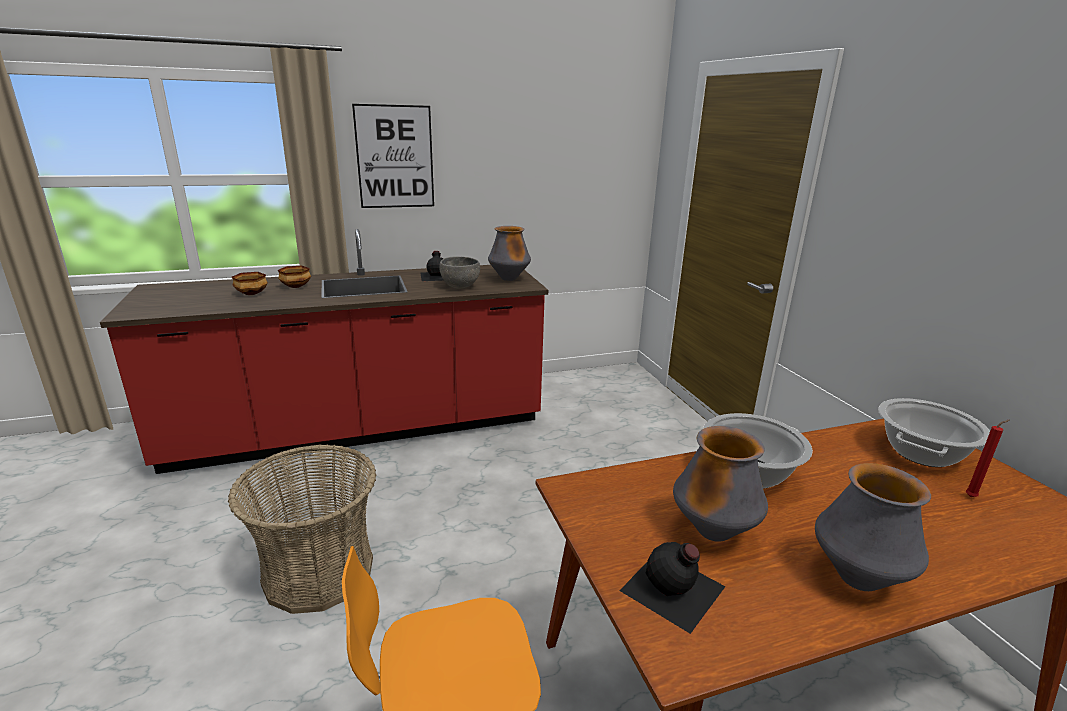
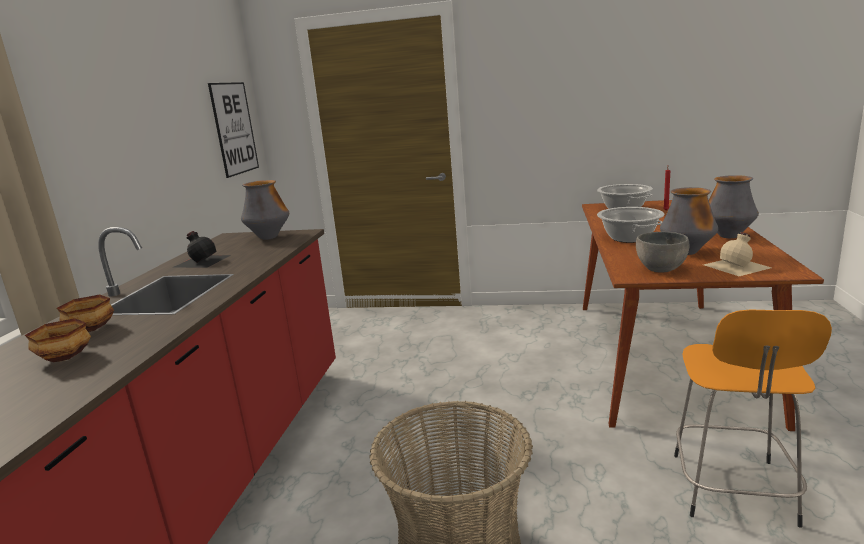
camera: 60 degrees left, 5 degrees down
(395, 157) = (70, 133): picture -> picture (234, 128)
(459, 286) = (257, 254): grey bowl -> grey bowl (661, 269)
(673, 590) = (738, 266): black bottle -> beige bottle

